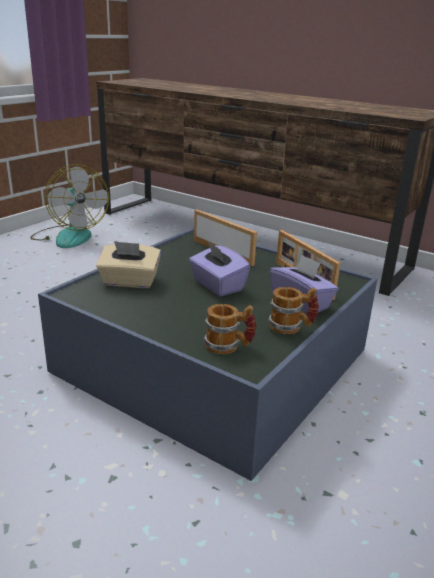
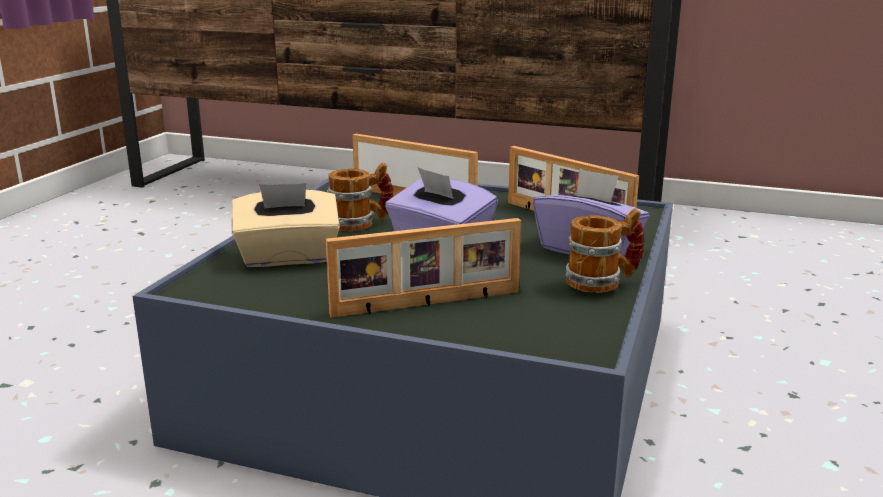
camera: 15 degrees left, 5 degrees down
(69, 236) = (85, 227): fan -> none
(184, 324) = (427, 304): none -> picture frame
(229, 346) = (524, 324): mug -> mug (361, 223)

